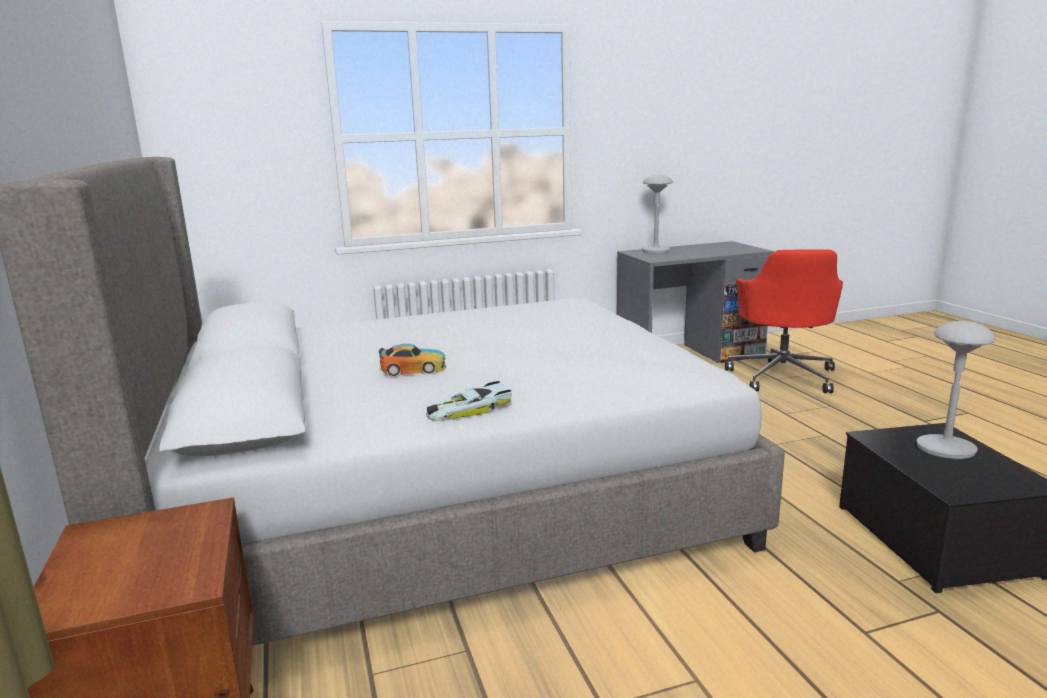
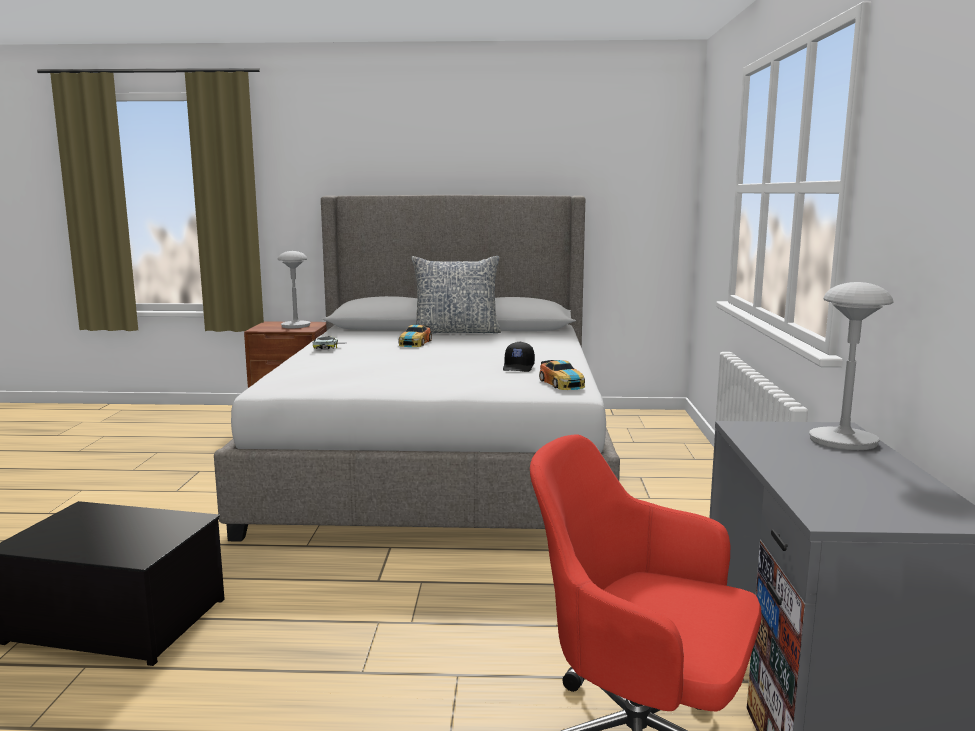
camera: 110 degrees right, 5 degrees down
(303, 369) = (456, 332): none -> pillow
(511, 319) = (519, 368): none -> black cap
(557, 304) = (562, 383): none -> toy car
(945, 449) = (117, 539): grey table lamp -> grey table lamp (296, 326)

